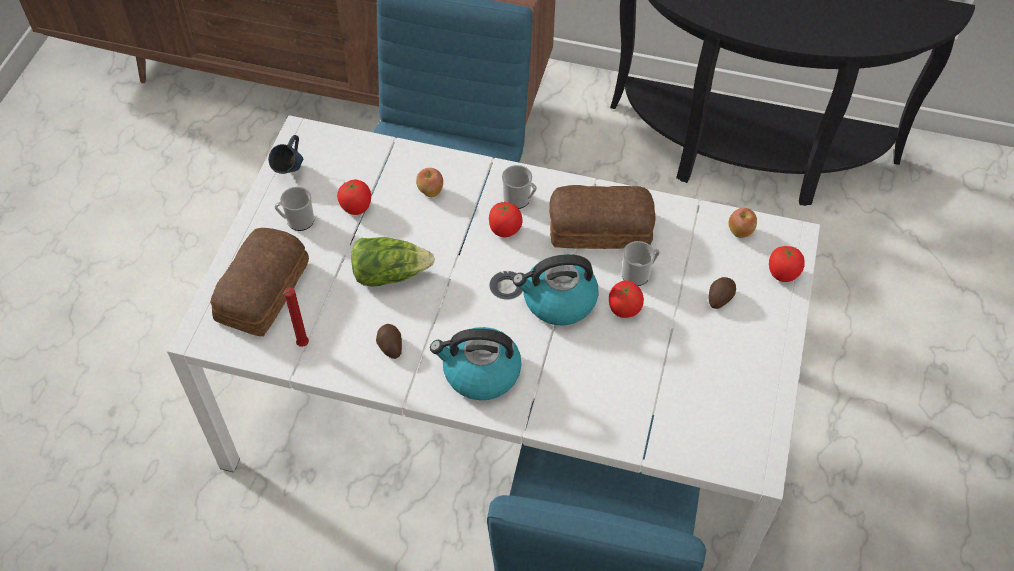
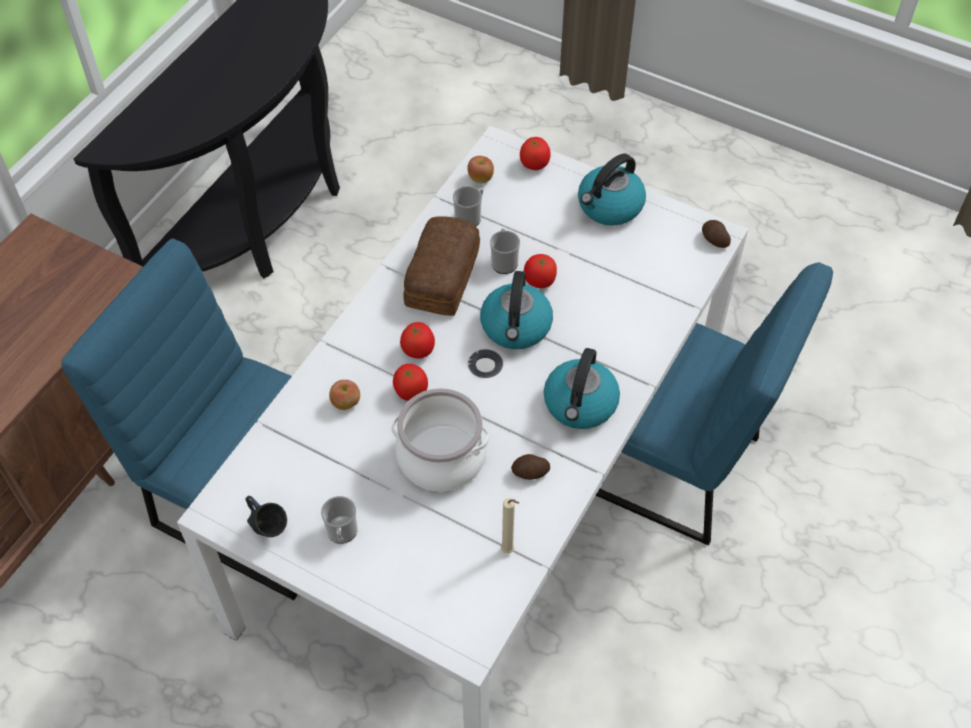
camera: 75 degrees left, 0 degrees up
(260, 292) = (428, 582): bread -> none
(302, 346) = (509, 551): red candle -> beige candle
(356, 207) = (342, 474): tomato -> tomato (410, 391)
(389, 273) = (441, 458): lettuce -> cooking pot
(519, 200) = (385, 331): mug -> mug (470, 217)
(719, 297) = (547, 212): potato -> potato (714, 240)
(753, 353) = (609, 206): none -> kettle

